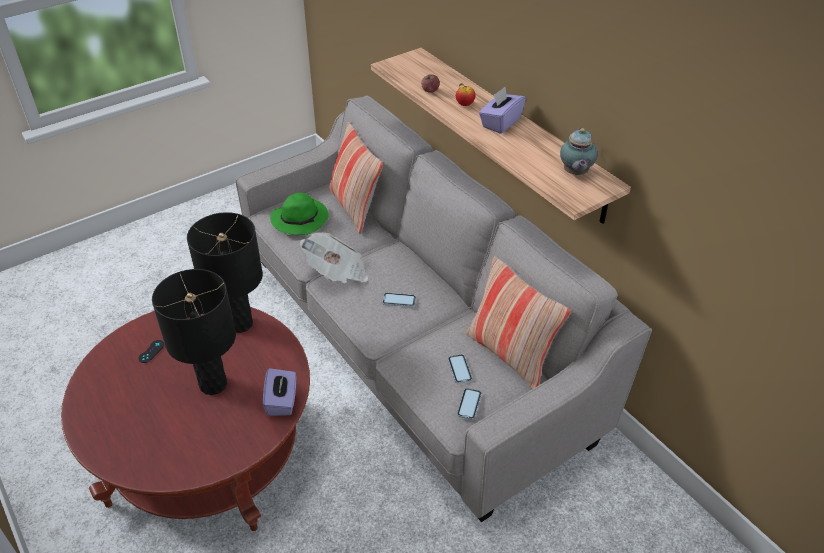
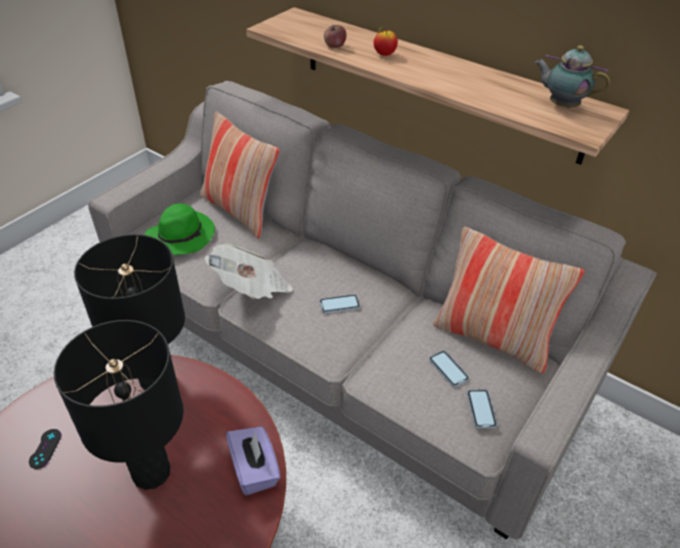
camera: 20 degrees left, 0 degrees up
(500, 123) = (438, 67): purple tissue box -> none
(575, 173) = (561, 105): teapot -> teapot turned 135 degrees clockwise

